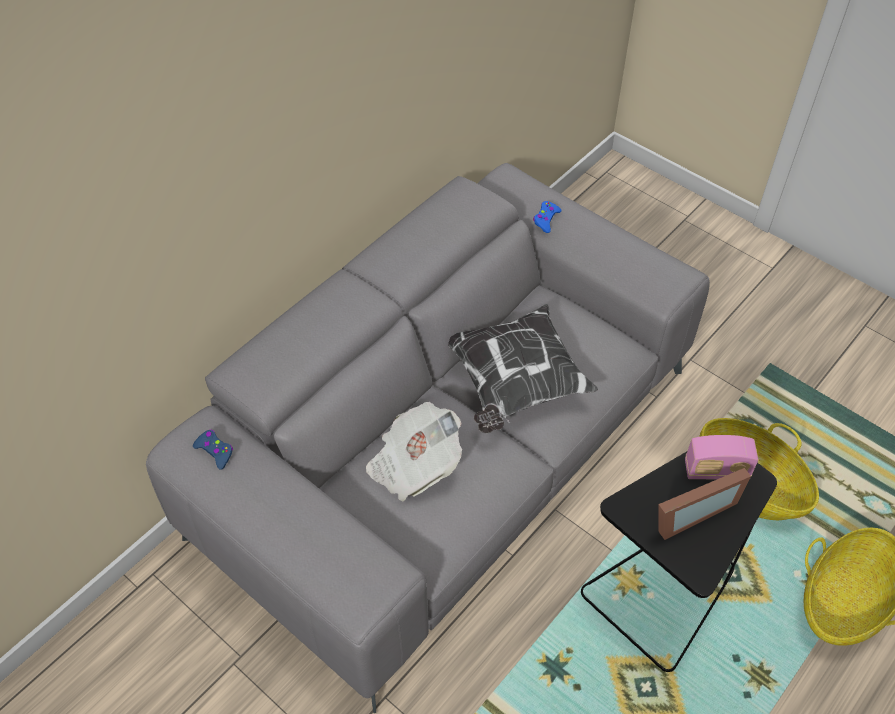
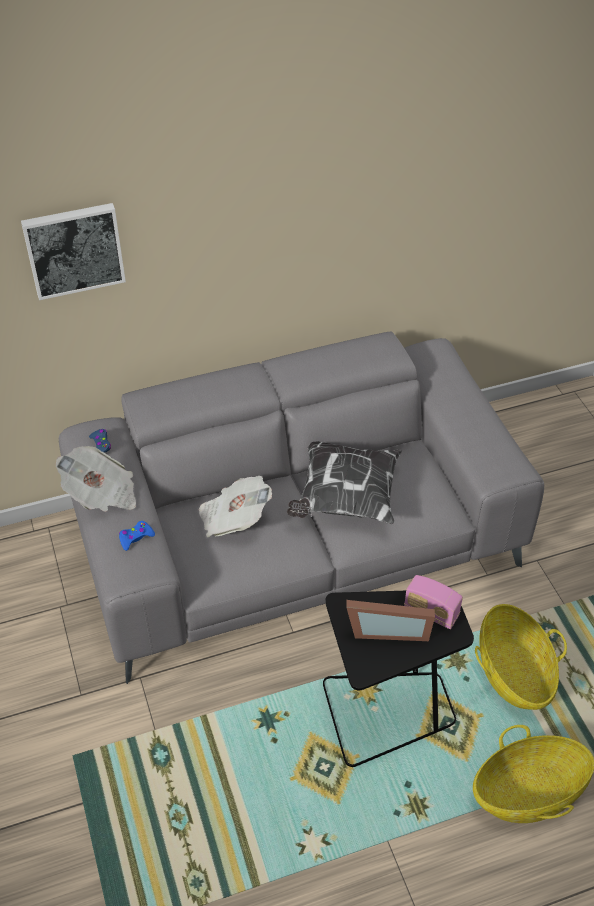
camera: 30 degrees right, 5 degrees down
(116, 216) = (74, 249): none -> picture
(261, 512) = (101, 494): none -> newspaper
(546, 219) = (441, 389): blue game controller -> blue game controller (135, 538)

